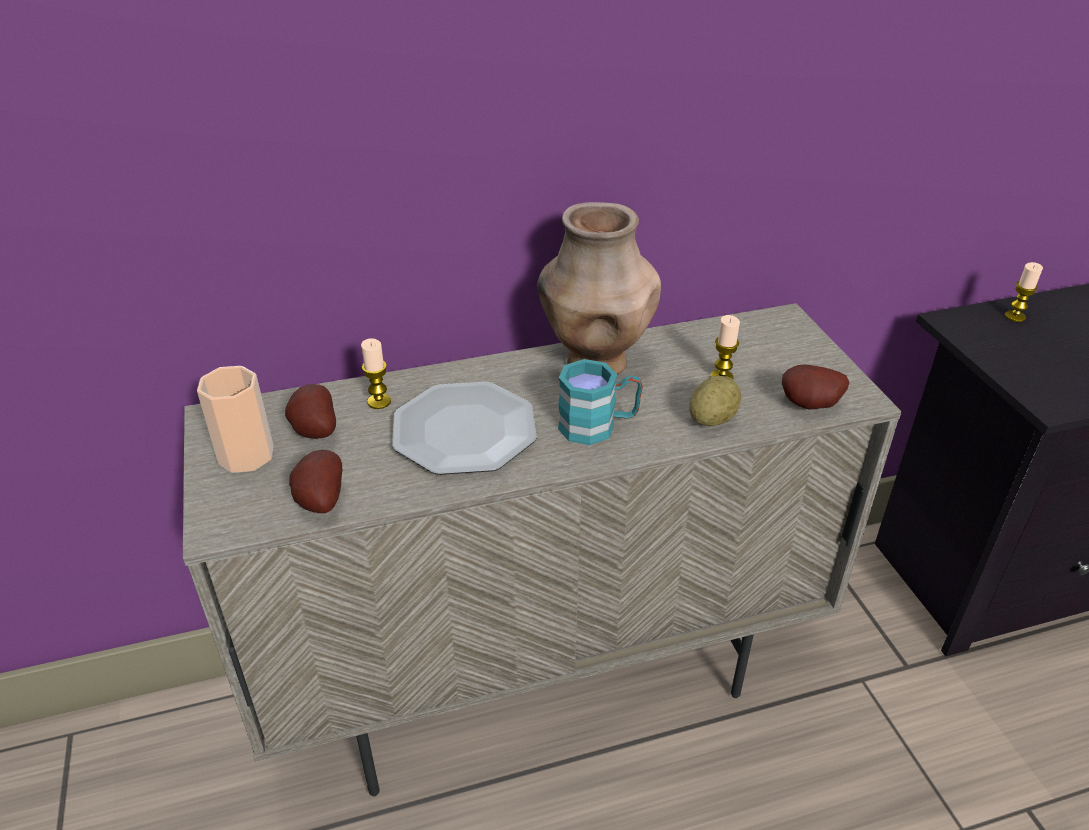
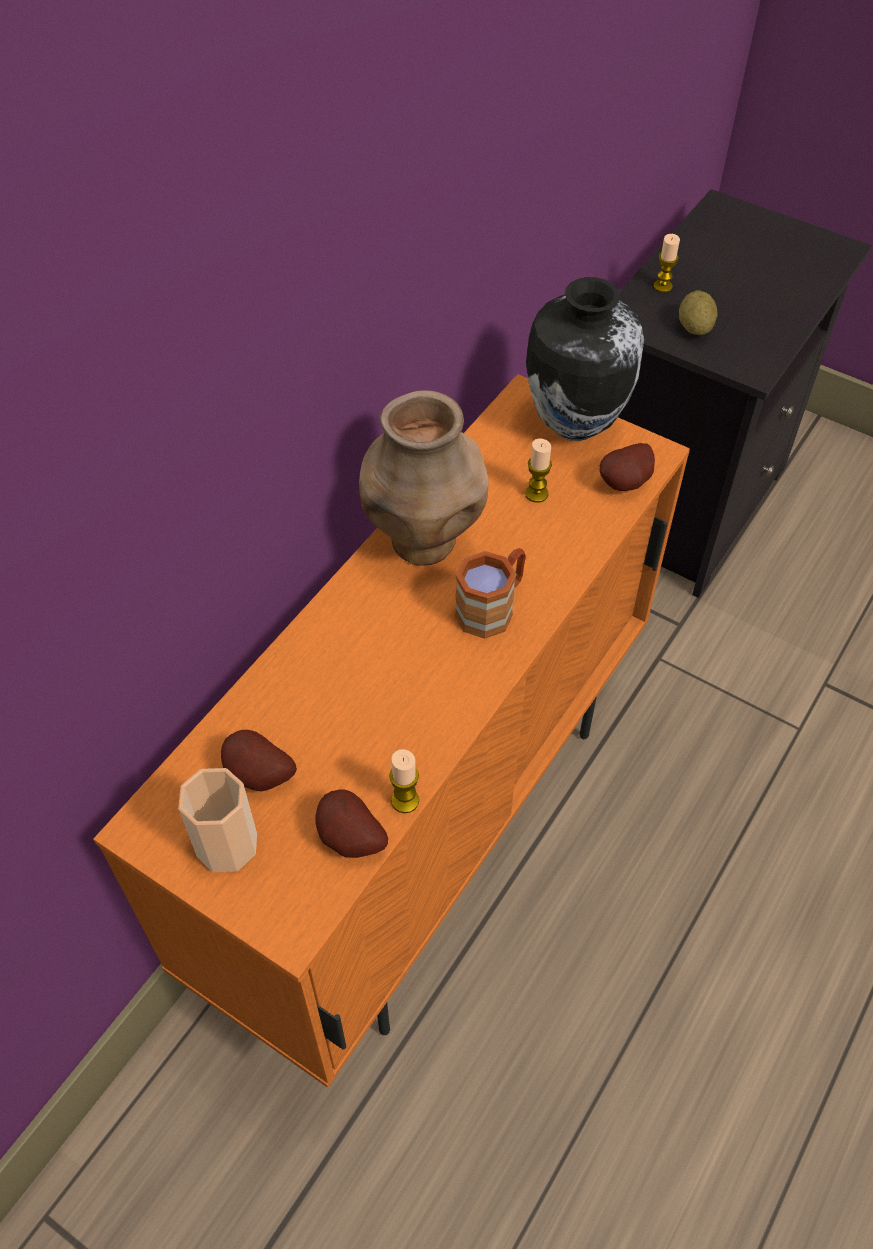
camera: 40 degrees left, 15 degrees up
(379, 402) = (281, 706): candle -> candle (405, 800)
(464, 430) = (390, 685): plate -> none
(543, 680) = (430, 833): beige cabinet -> orange cabinet
(598, 426) = (492, 607): turquoise mug -> brown mug
(712, 419) = (569, 543): potato -> potato (695, 328)
(809, 351) = (575, 424): none -> vase

